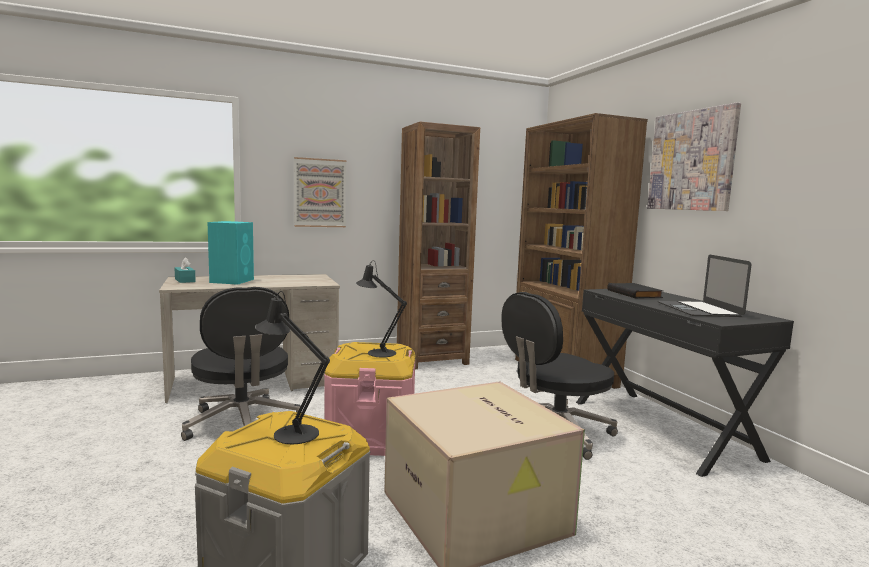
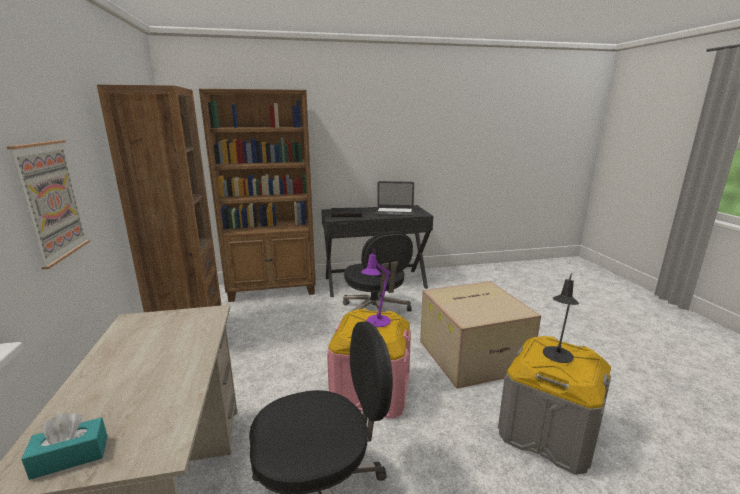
camera: 80 degrees left, 10 degrees up
(232, 281) = (129, 390): turquoise speaker -> none
(377, 352) = (376, 322): black table lamp -> purple table lamp
(692, 161) = (344, 124): picture -> none

